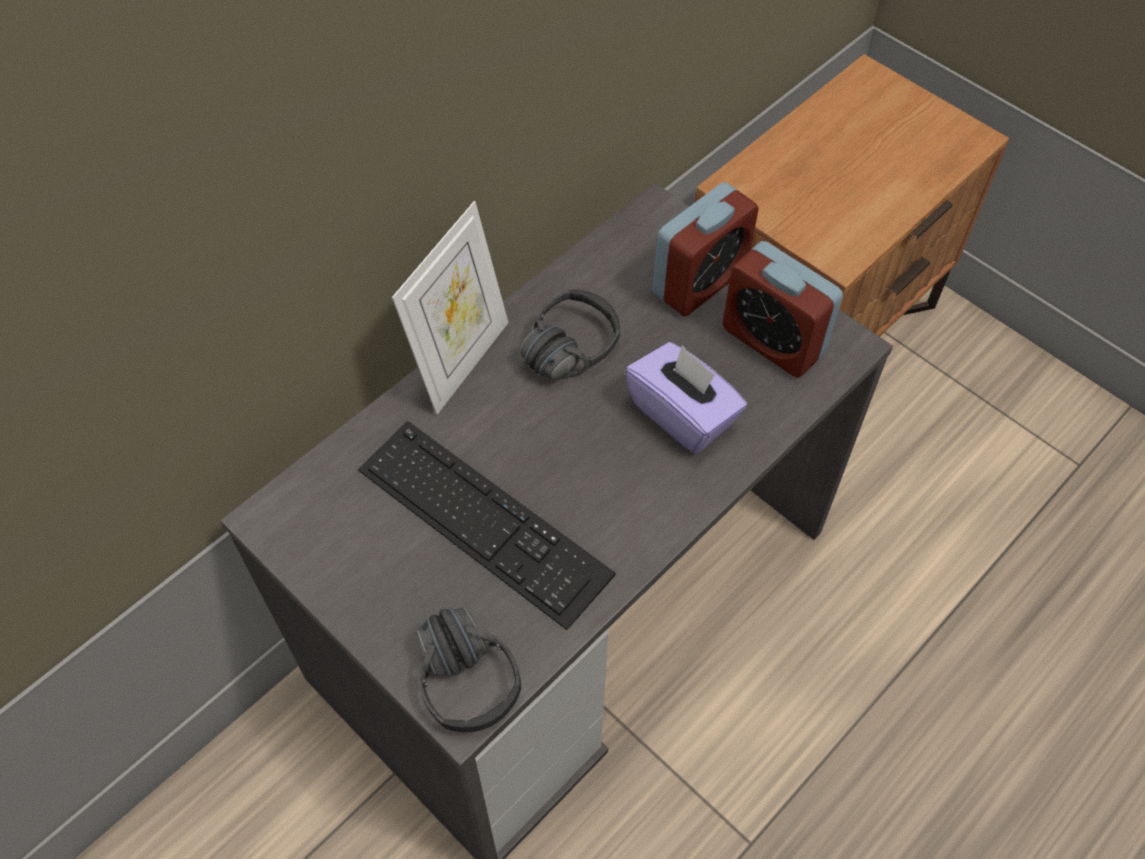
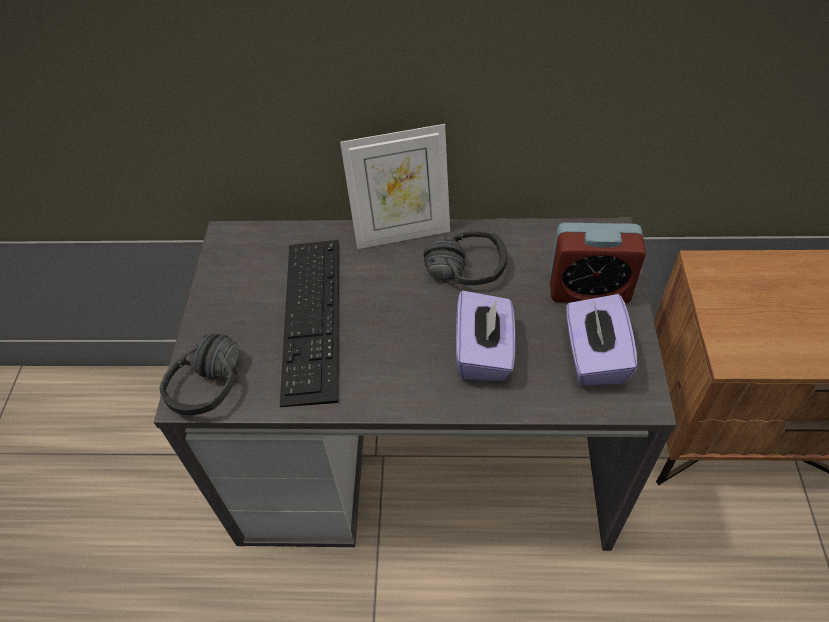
camera: 50 degrees right, 5 degrees down
(773, 341) = (593, 357): alarm clock -> purple tissue box

